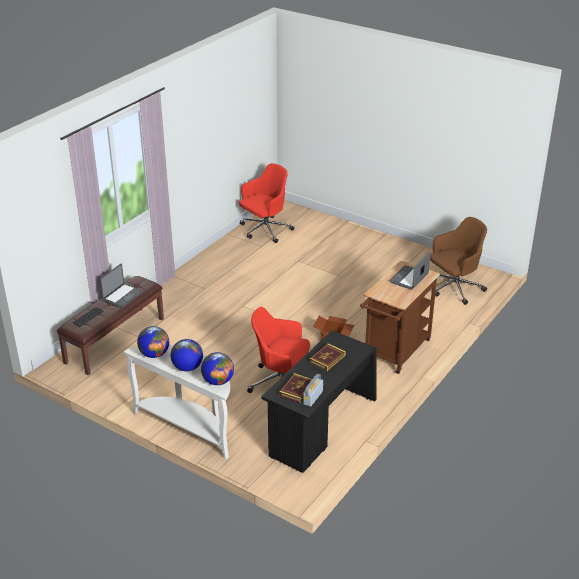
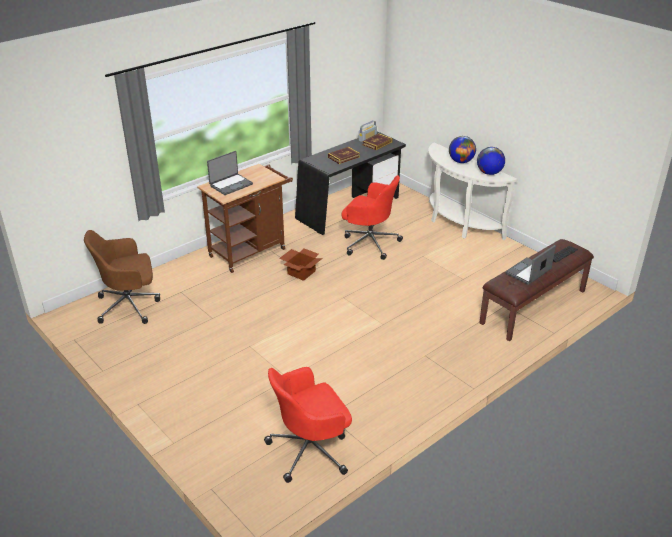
camera: 165 degrees left, 0 degrees up
(218, 381) = (437, 151): globe -> none

